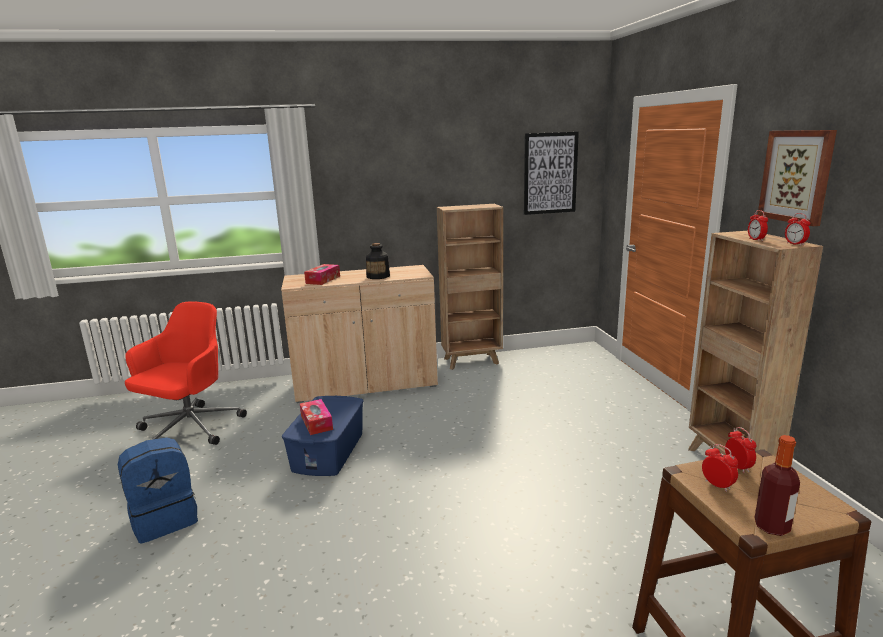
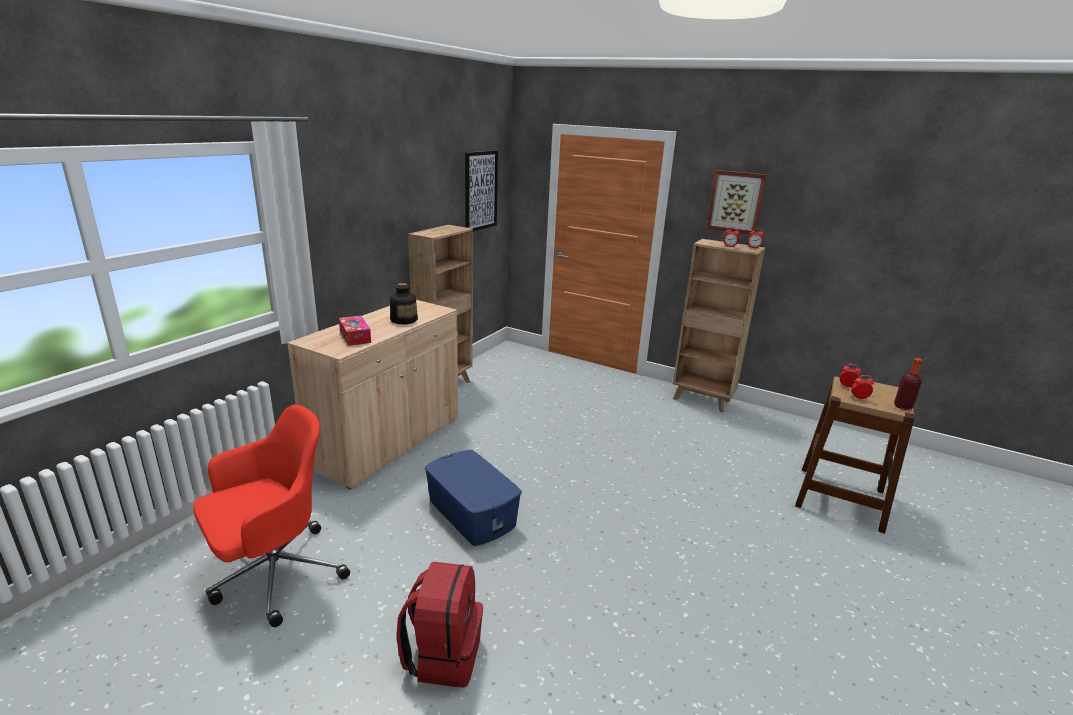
camera: 50 degrees left, 5 degrees up
(165, 519) = (443, 655): blue backpack -> red backpack
(190, 429) = (274, 574): red office chair -> red office chair turned 75 degrees clockwise
(316, 423) = (478, 486): tissue box -> none

